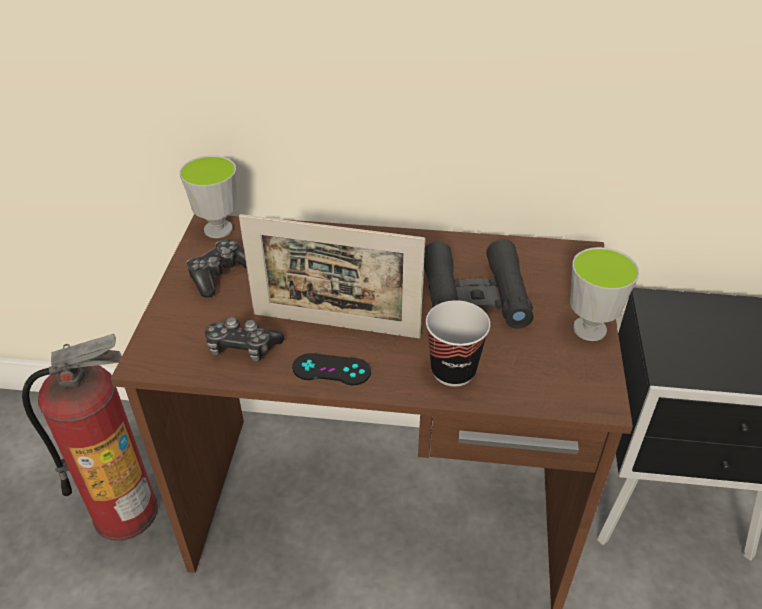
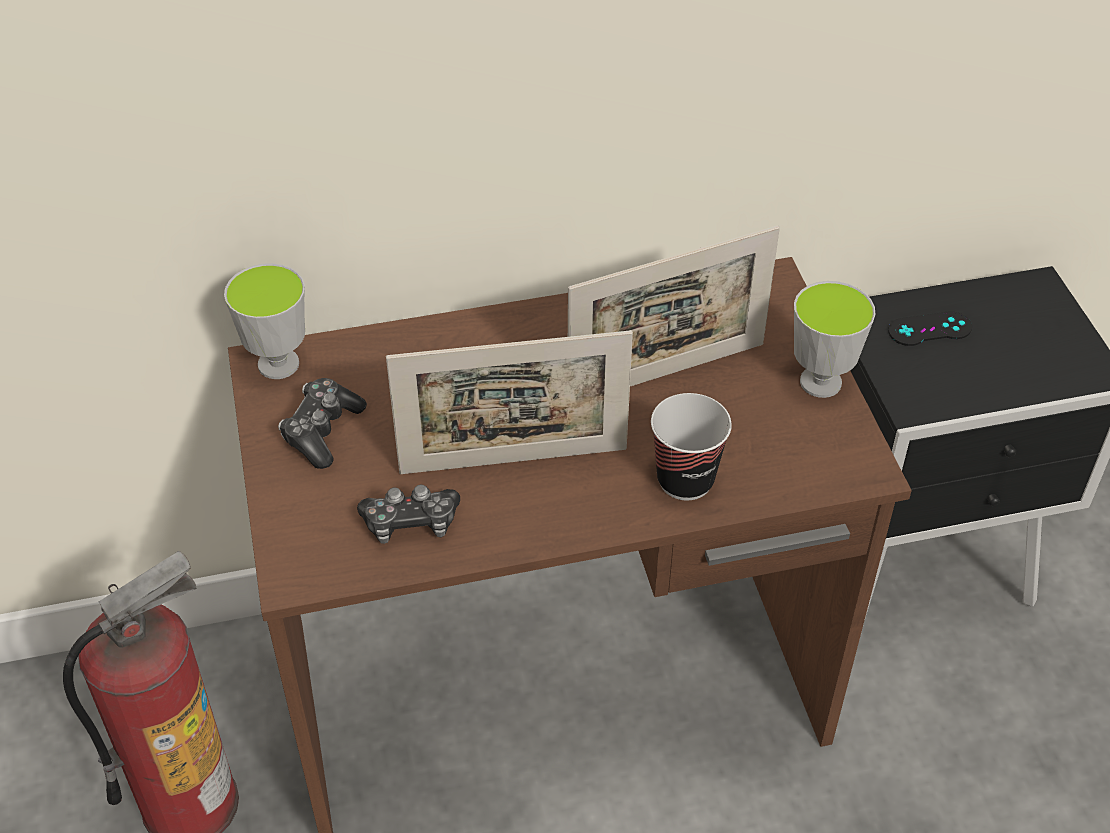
camera: 20 degrees left, 5 degrees up
(331, 370) = (539, 520): black game controller -> black game controller (929, 329)
(474, 295) = (666, 373): black binoculars -> picture frame

